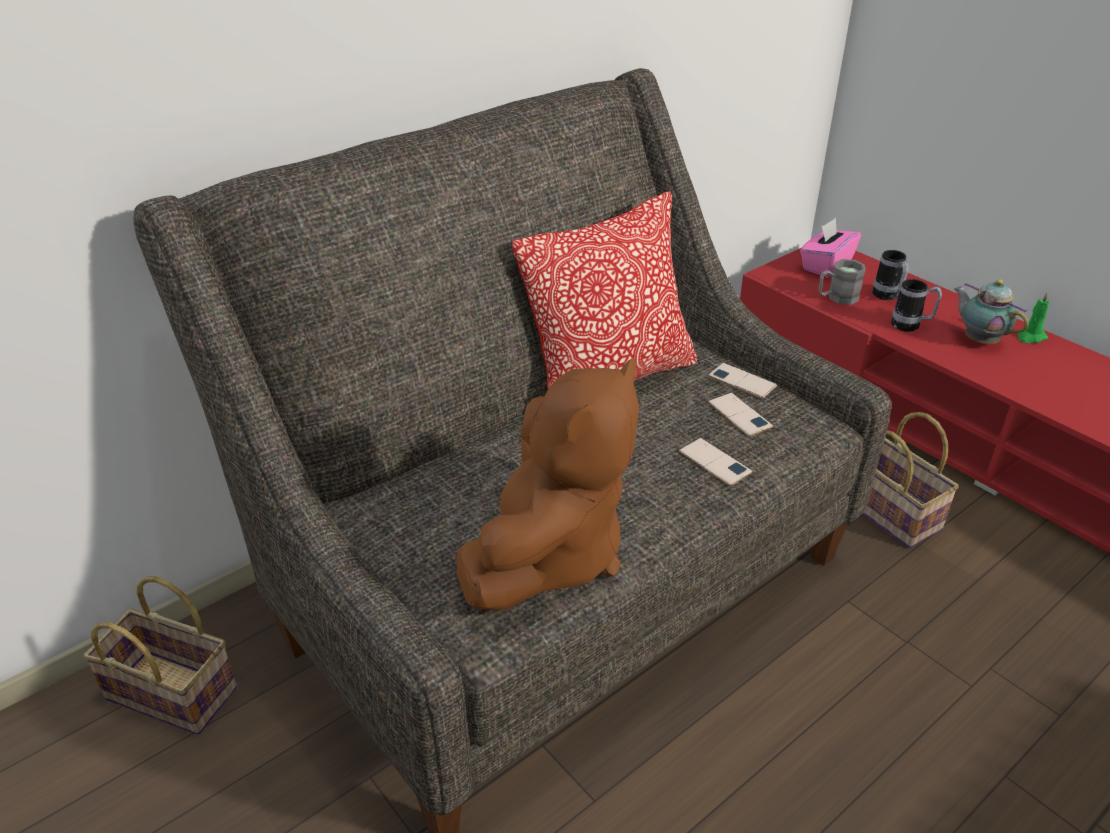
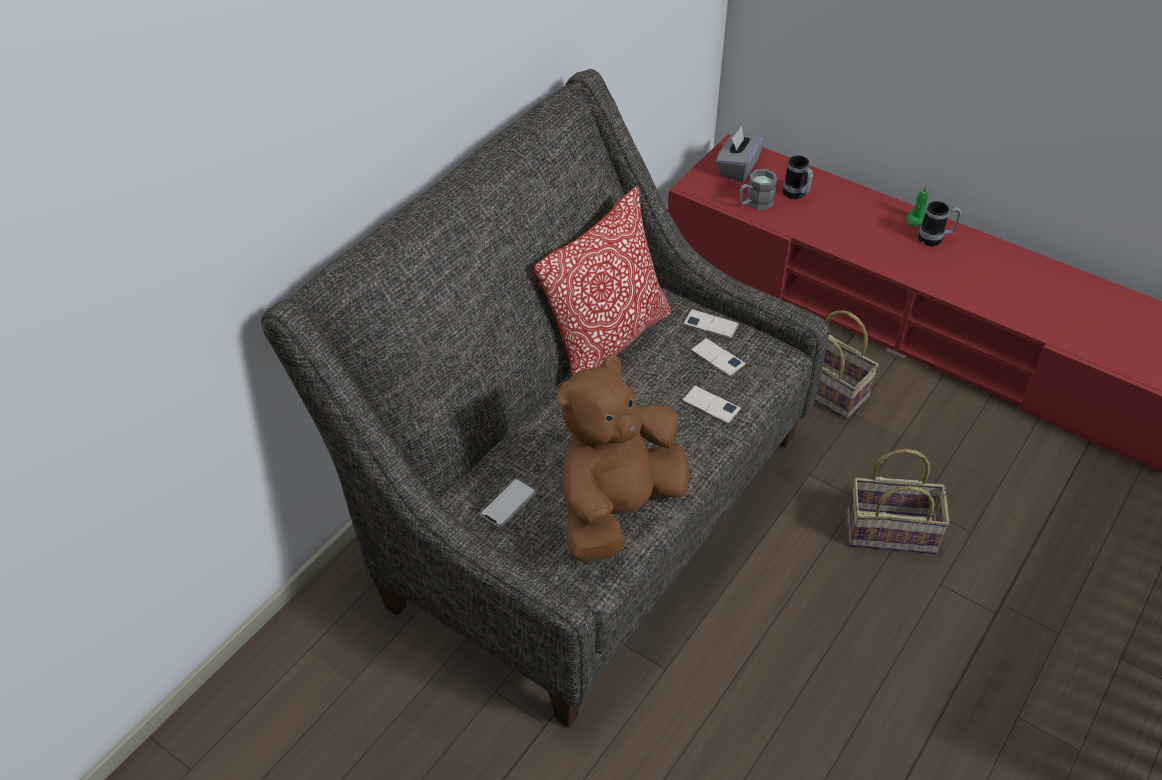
camera: 15 degrees left, 10 degrees up
(176, 692) = (312, 664): basket -> basket (893, 530)
(415, 523) = (508, 503): none -> phone
(549, 555) = (616, 508): brown plush toy -> brown plush toy turned 150 degrees counterclockwise
(826, 266) = (737, 168): pink tissue box -> grey tissue box
(911, 326) = (821, 225): mug -> mug (935, 239)
(978, 340) = (876, 230): teapot -> none

